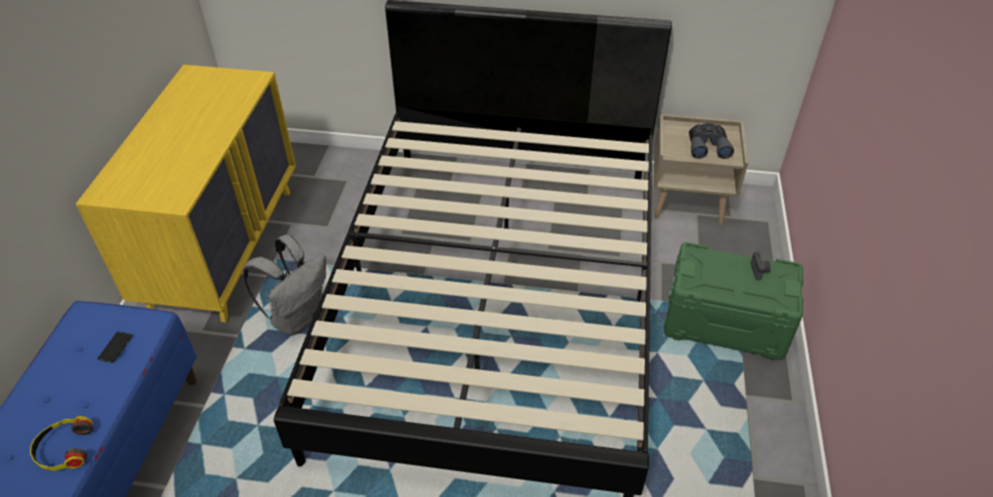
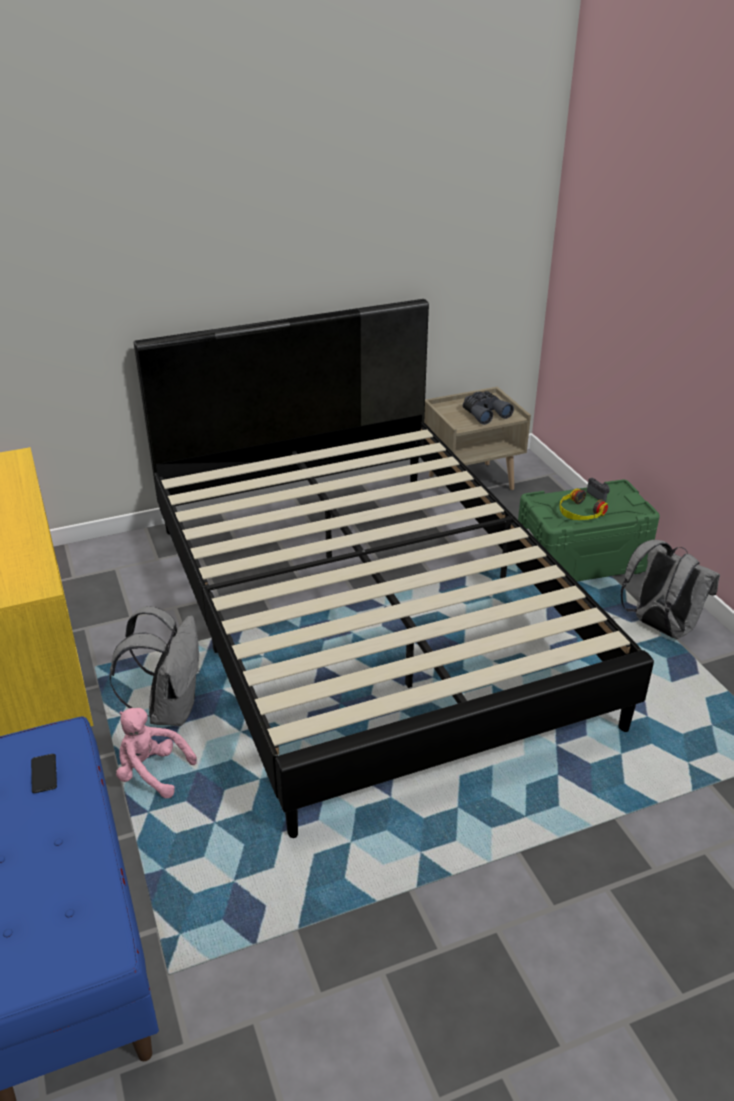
camera: 30 degrees left, 10 degrees down
(64, 449) = (77, 890): headphones -> headphones (579, 513)
(249, 363) = (152, 772): none -> pink plush toy
(745, 422) = (659, 627): none -> grey backpack

